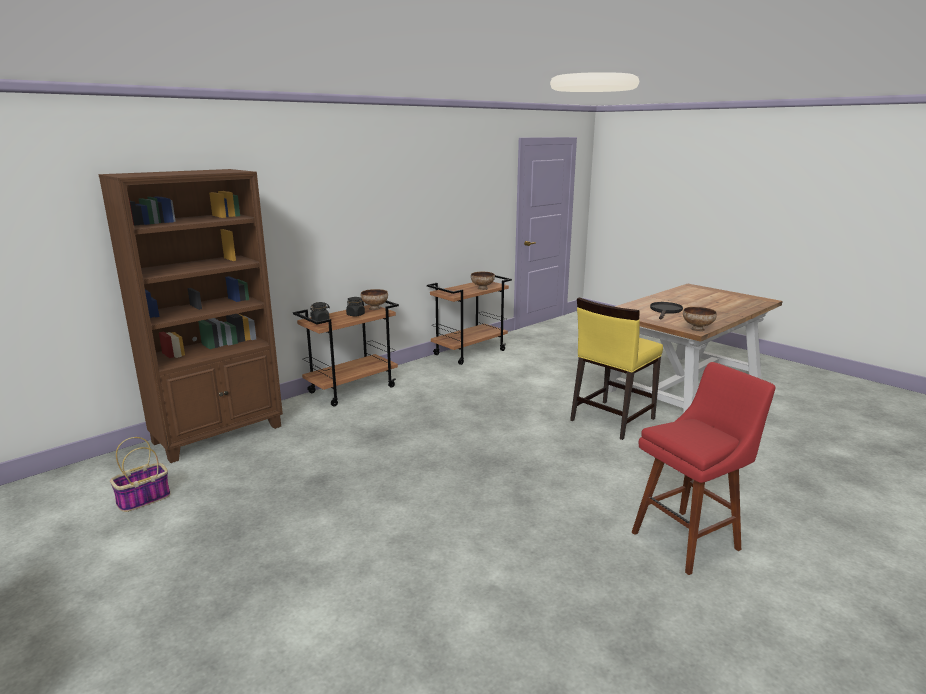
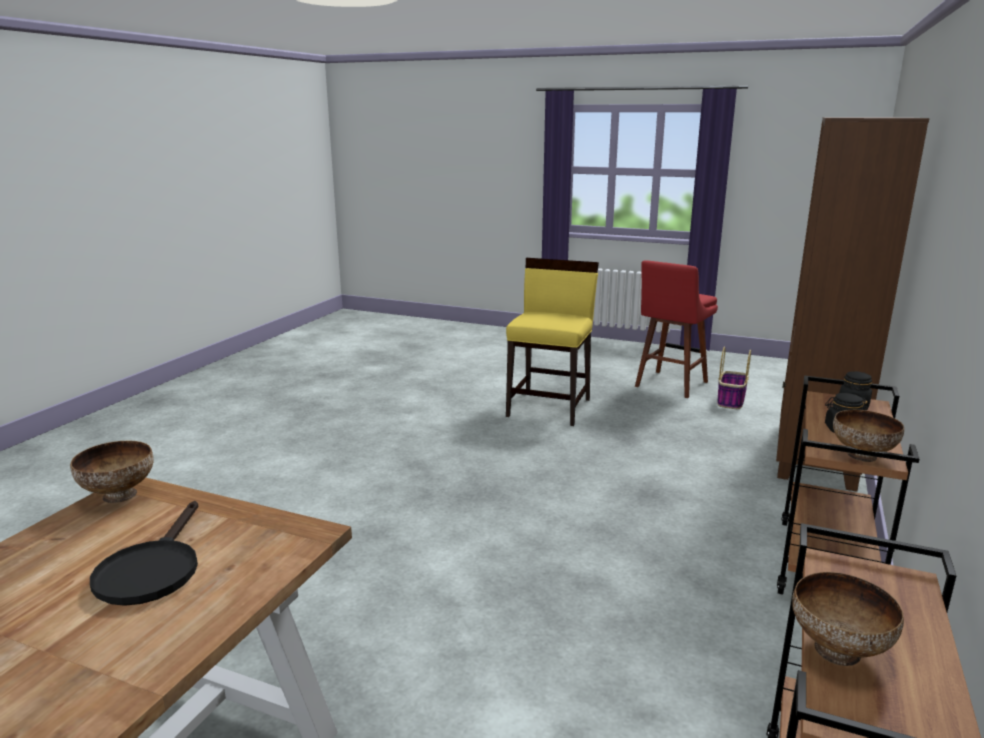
camera: 155 degrees right, 0 degrees up
(611, 419) = (318, 619): yellow chair -> yellow chair (550, 407)
(689, 539) = (245, 467): red stool -> red stool (669, 385)

